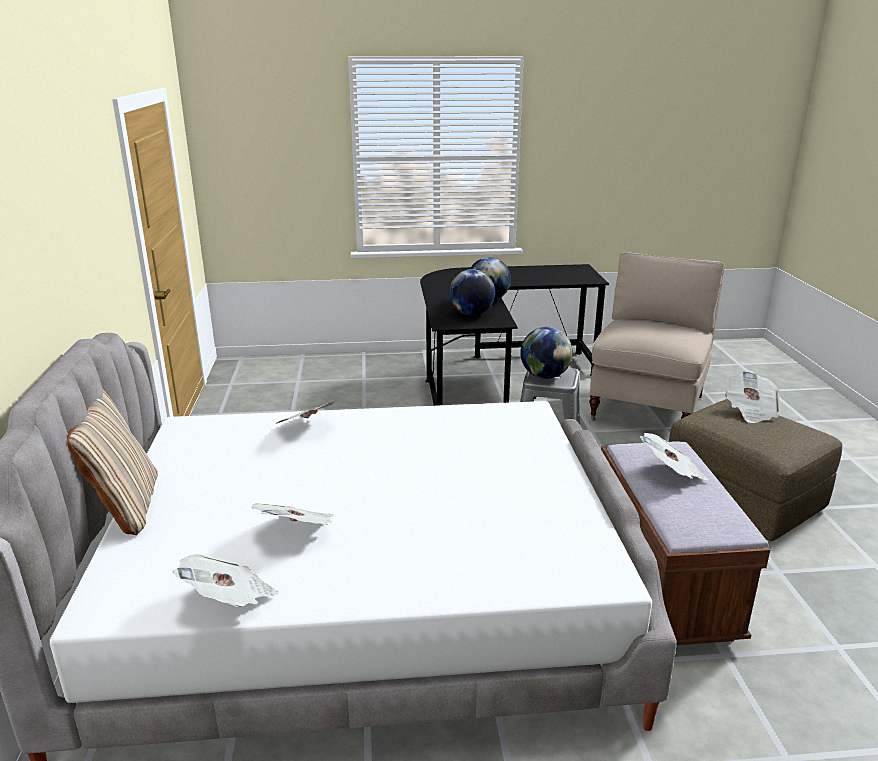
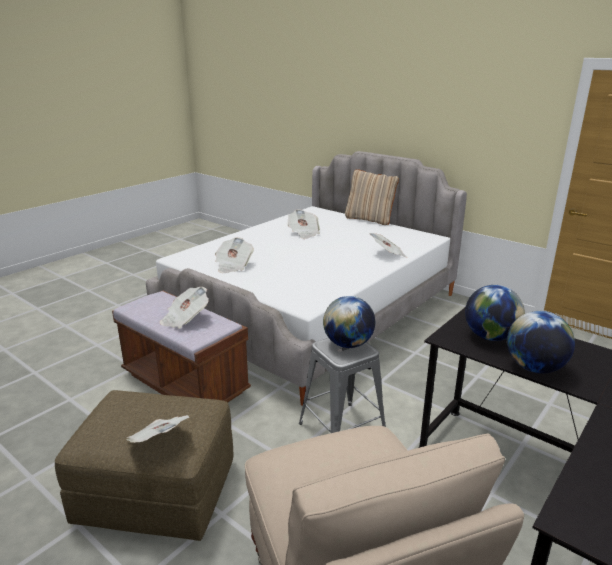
camera: 135 degrees right, 0 degrees up
(230, 600) = (287, 220): newspaper -> newspaper (233, 266)

